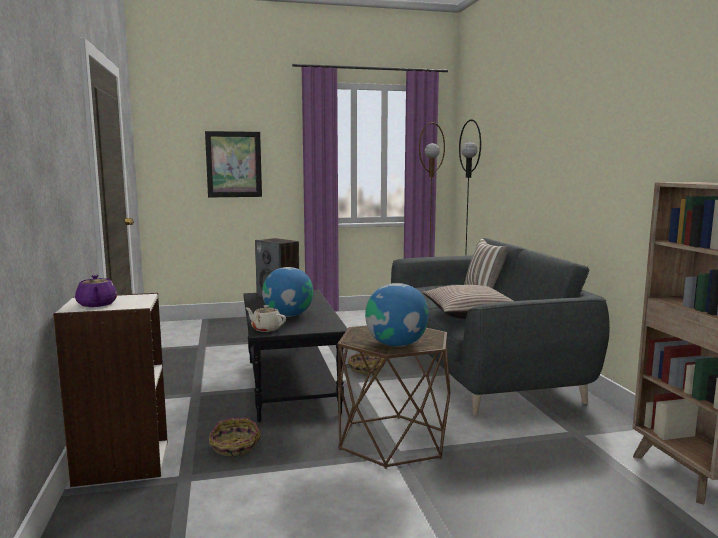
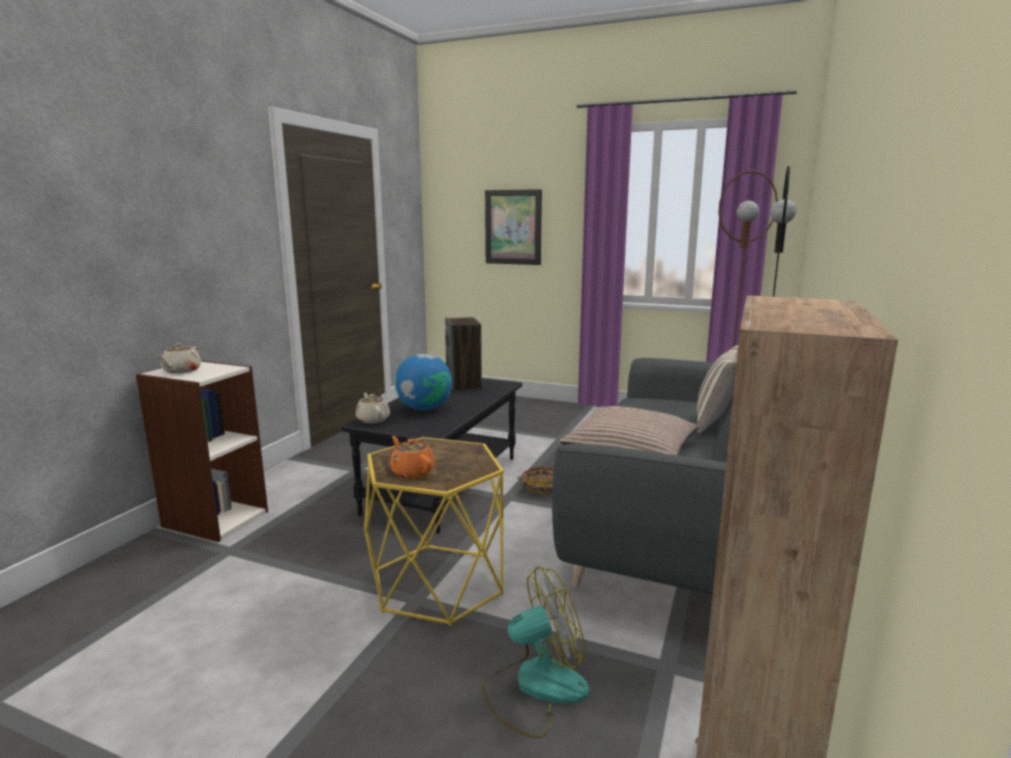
camera: 35 degrees right, 5 degrees up
(97, 304) = (181, 371): purple teapot -> beige teapot
(234, 447) = (304, 534): basket -> none
(392, 441) = (437, 583): brown side table -> yellow side table
(396, 344) = (412, 472): globe -> orange teapot
(535, 467) = (535, 687): none -> fan

